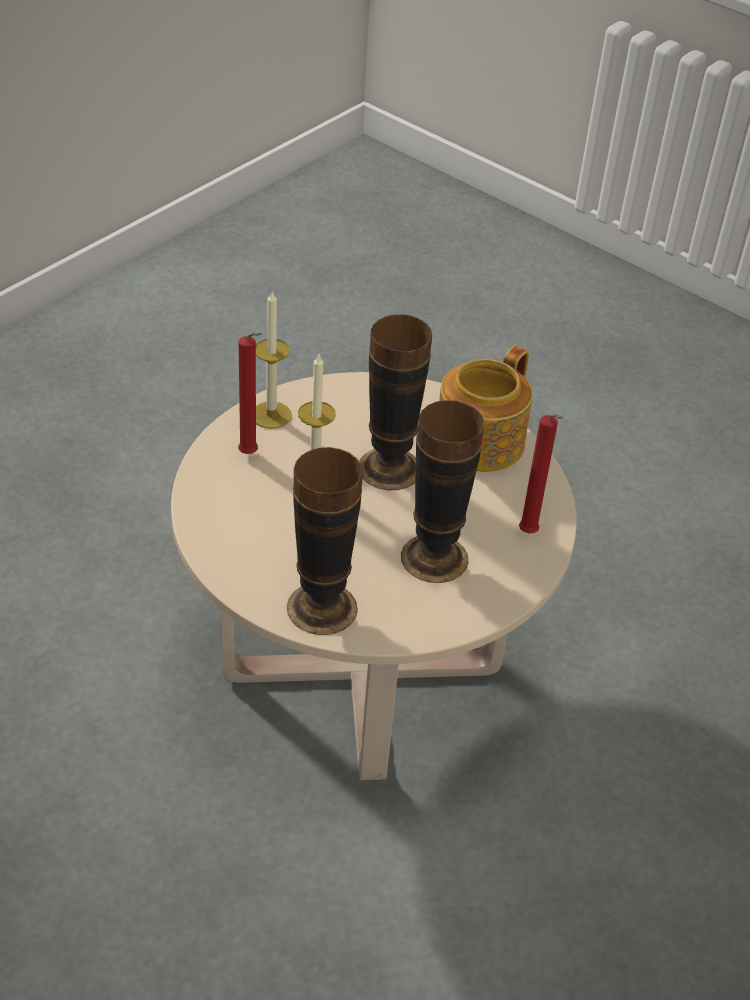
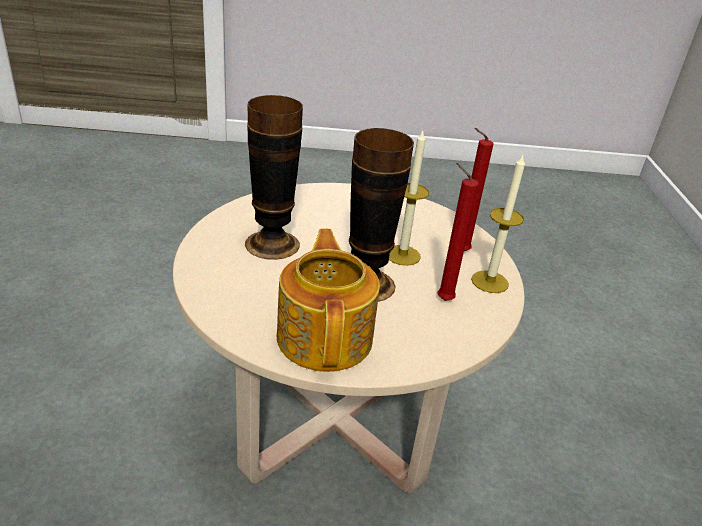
camera: 140 degrees right, 10 degrees down
(322, 607) = (309, 198): vase -> none
(529, 534) = (217, 285): red candle -> red candle (442, 299)

